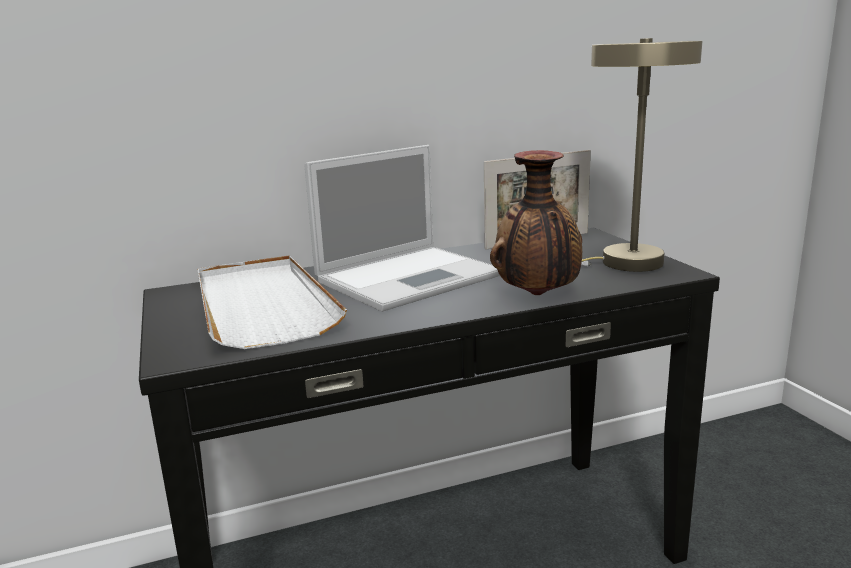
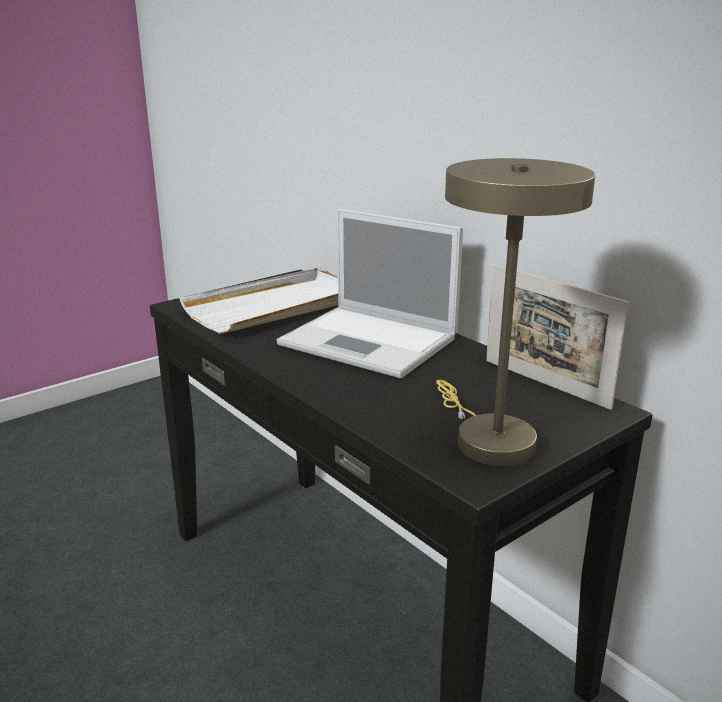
camera: 70 degrees right, 5 degrees up
(537, 295) = (347, 401): vase -> none

